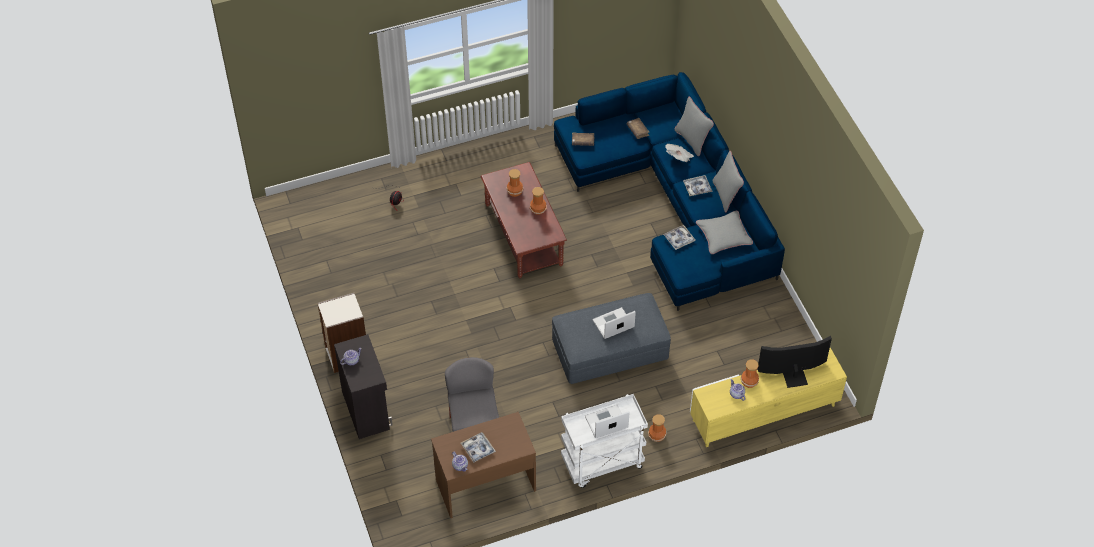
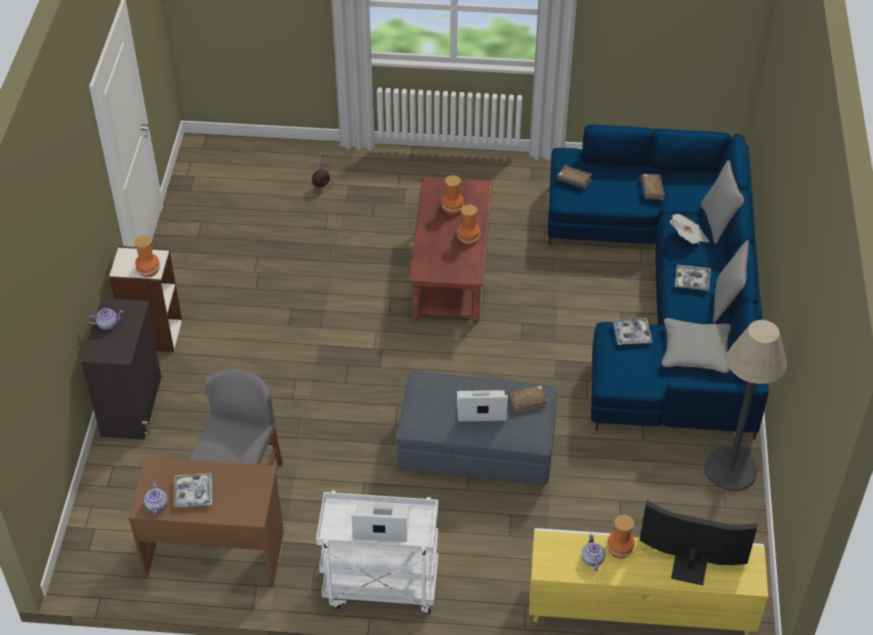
camera: 25 degrees right, 5 degrees down
(640, 309) = (528, 401): none -> brown book
(657, 435) = (476, 579): vase -> vase (149, 270)
(773, 305) = (730, 469): none -> floor lamp

